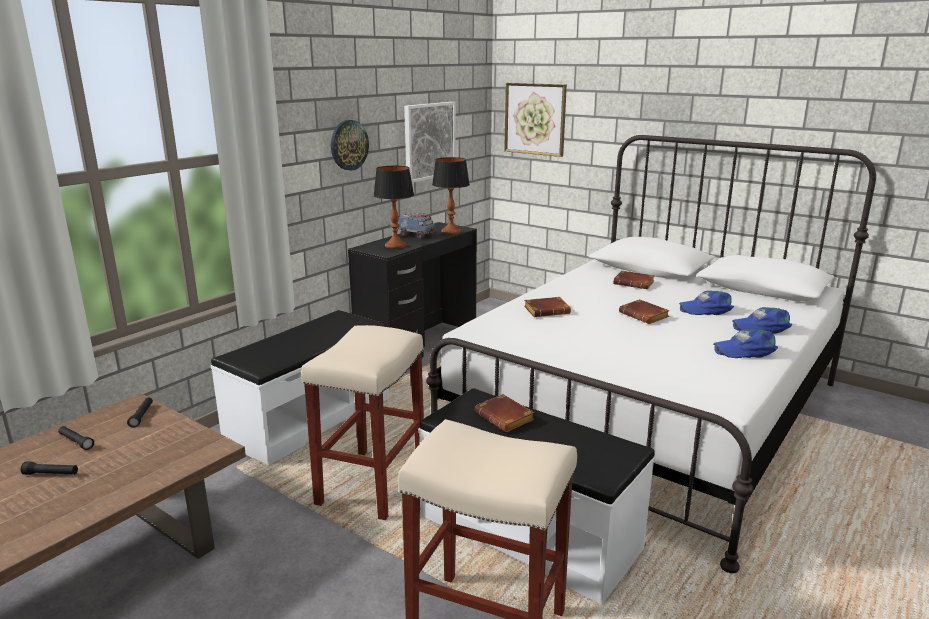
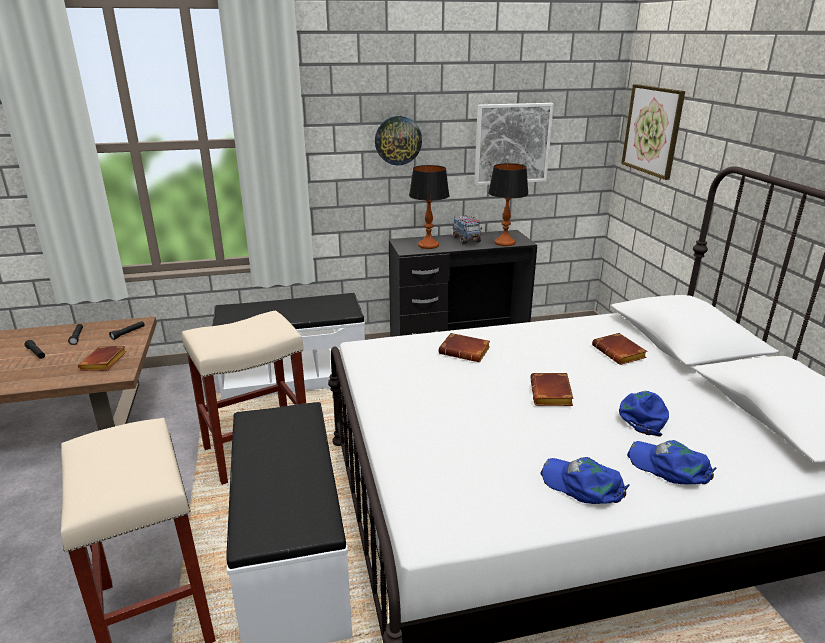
camera: 40 degrees right, 5 degrees up
(506, 418) = (288, 441): brown book -> brown book (104, 362)
(706, 309) = (643, 415): blue cap -> blue cap turned 75 degrees clockwise

